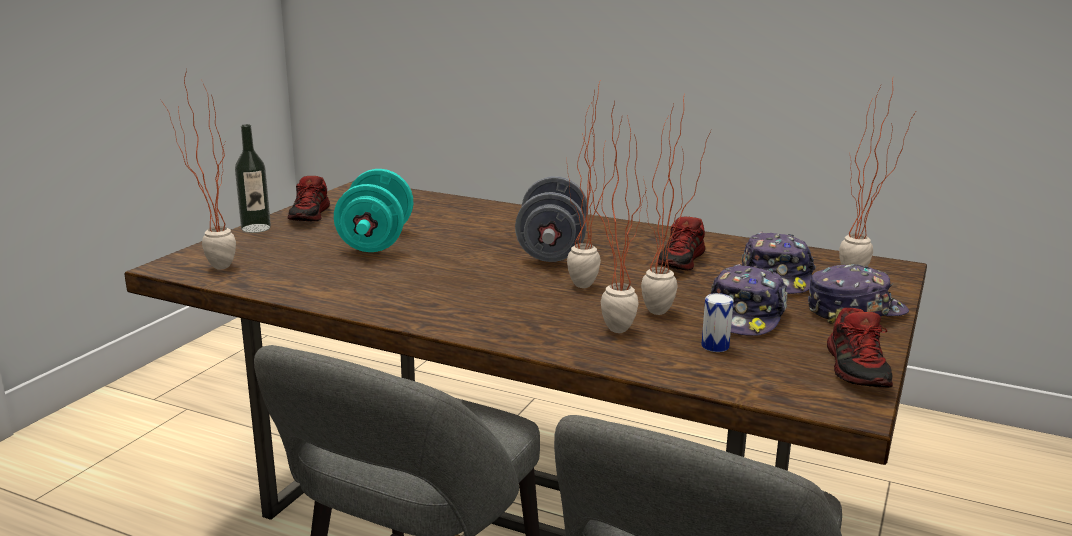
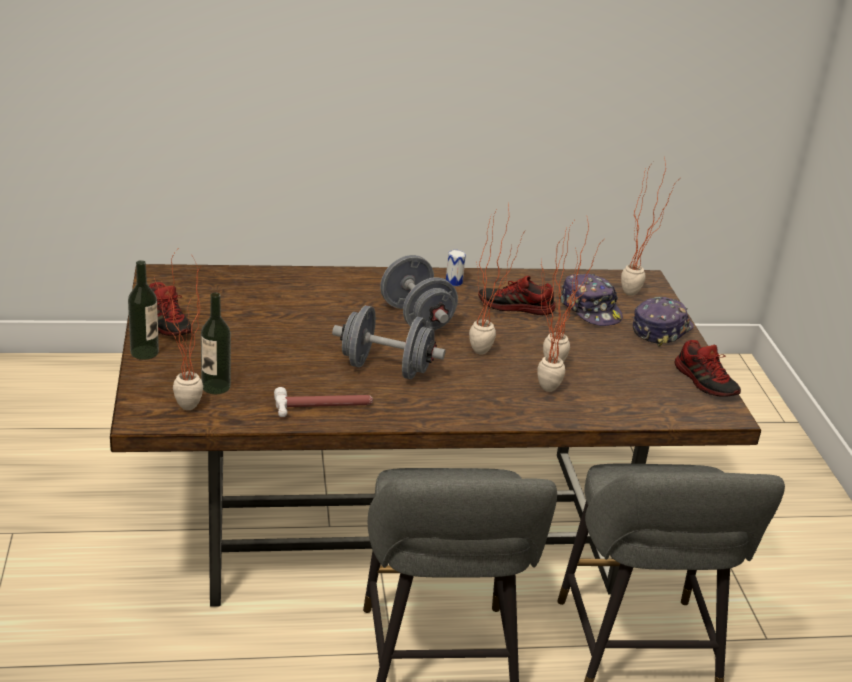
camera: 35 degrees left, 10 degrees up
(271, 259) = (216, 386): none -> bottle
(342, 292) = (324, 407): none -> hammer
(376, 241) = (271, 342): turquoise dumbbell -> none
(456, 278) = (386, 368): none -> grey dumbbell
(682, 261) = (516, 307): shoe -> shoe turned 105 degrees clockwise
(715, 346) = (616, 386): can -> can (454, 282)
(746, 316) = (607, 353): cap -> none

